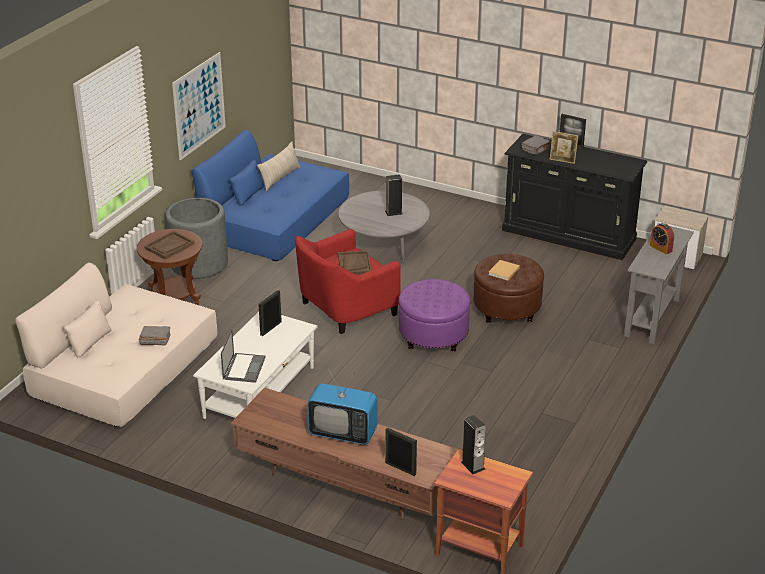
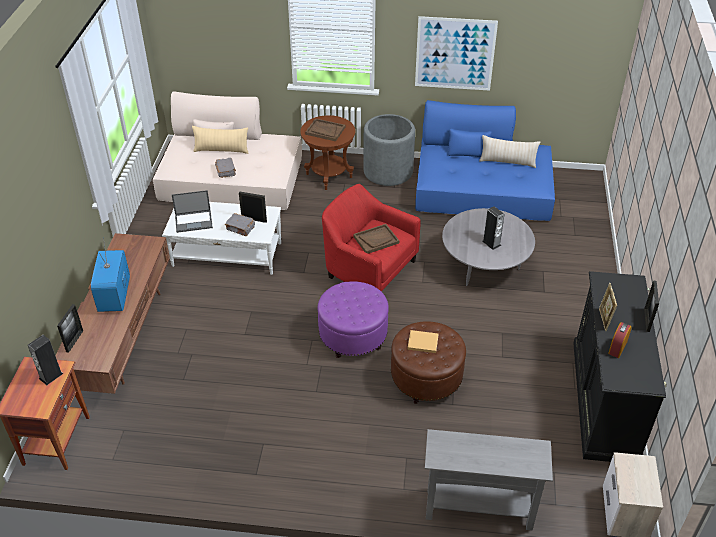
camera: 70 degrees right, 10 degrees up
(109, 337) = (221, 150): none -> beige pillow
(536, 149) = (614, 293): grey book -> grey book (240, 228)
(661, 248) = (492, 453): alarm clock -> alarm clock (617, 348)

